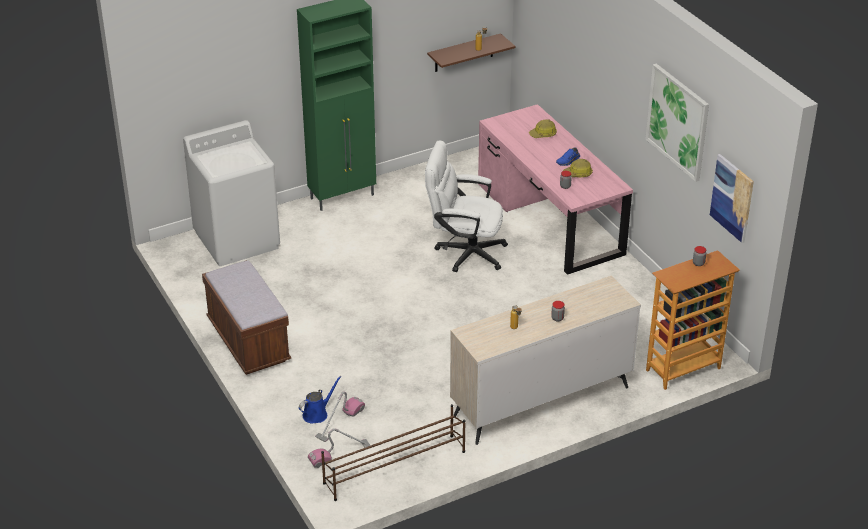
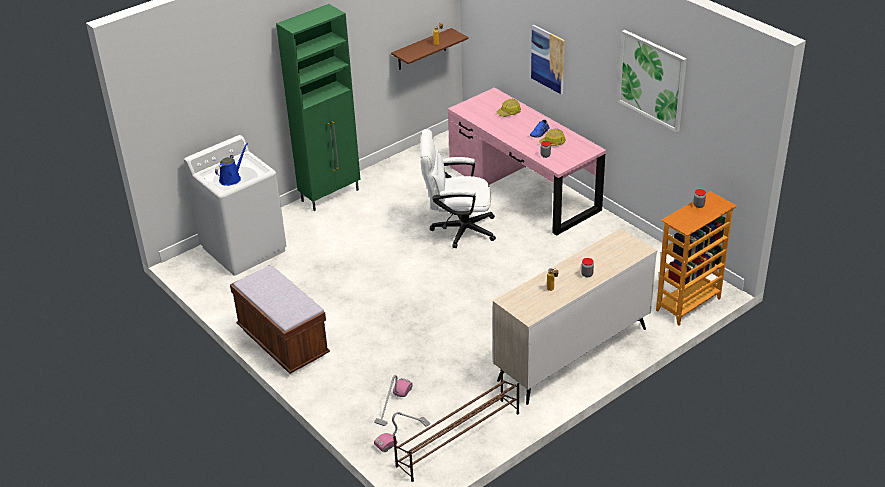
camera: 10 degrees left, 0 degrees up
(317, 414) = (369, 400): blue watering can -> blue watering can (231, 178)
(732, 198) = (717, 141): picture -> picture (548, 59)

